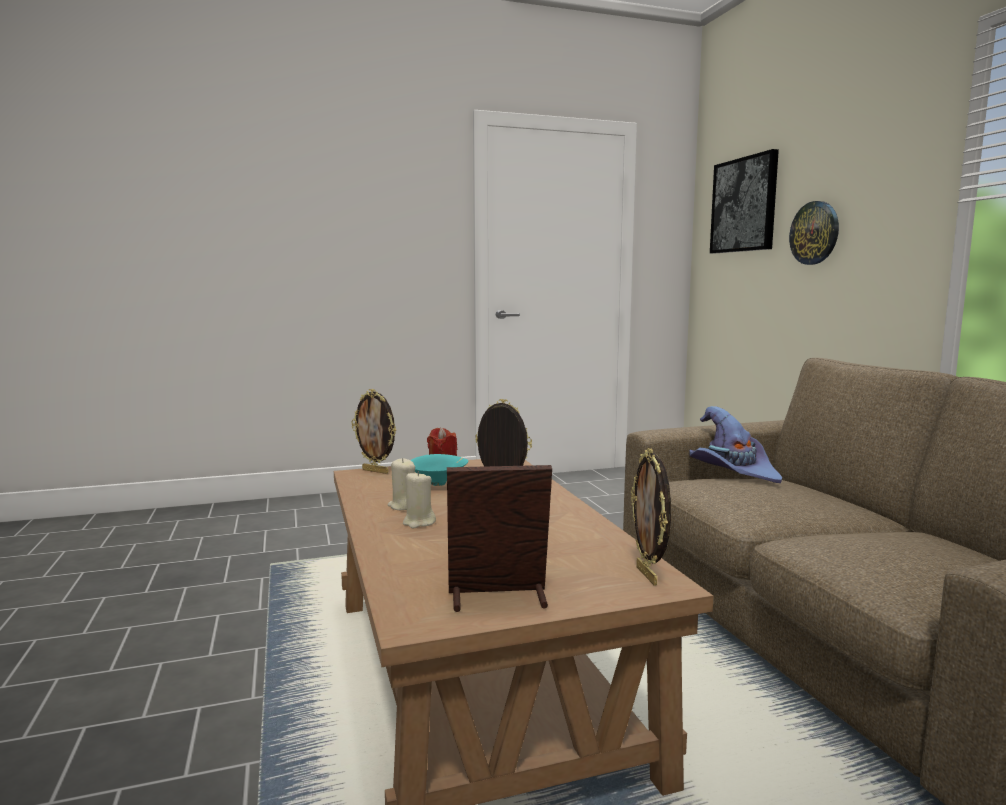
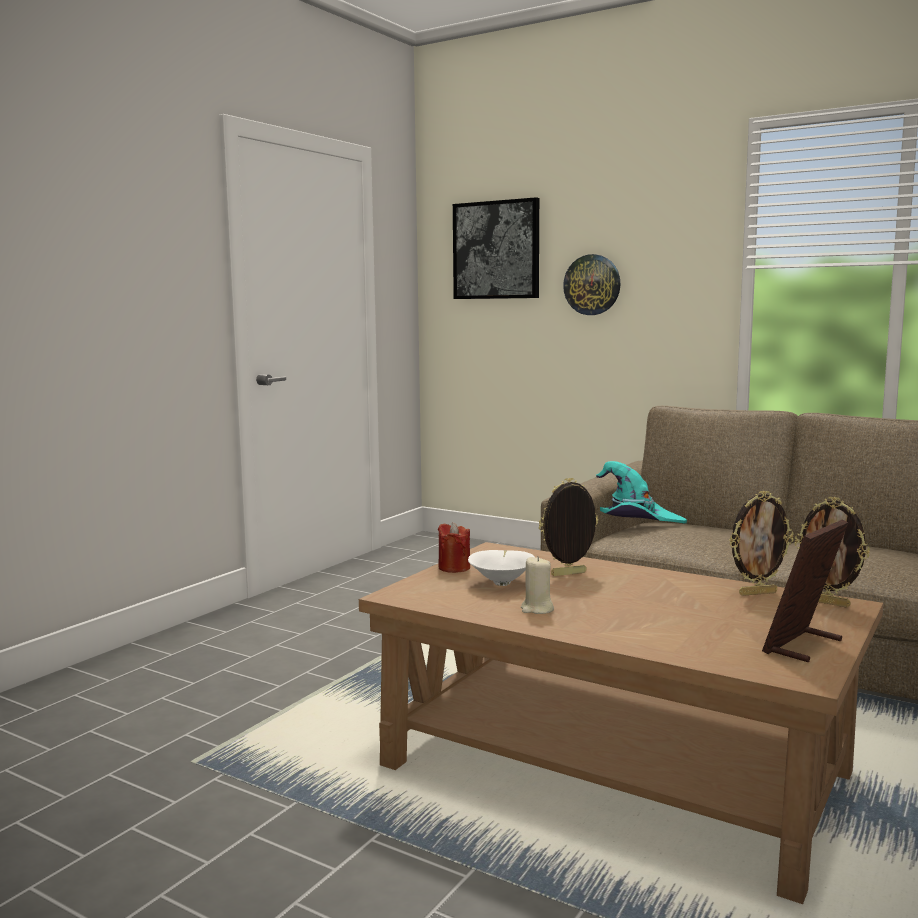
camera: 40 degrees left, 0 degrees up
(376, 471) = (405, 587): picture frame -> picture frame (757, 593)
(418, 522) = (593, 617): beige candle -> none
(439, 483) = (502, 583): turquoise bowl -> white bowl
(732, 471) = (634, 521): purple hat -> turquoise hat

